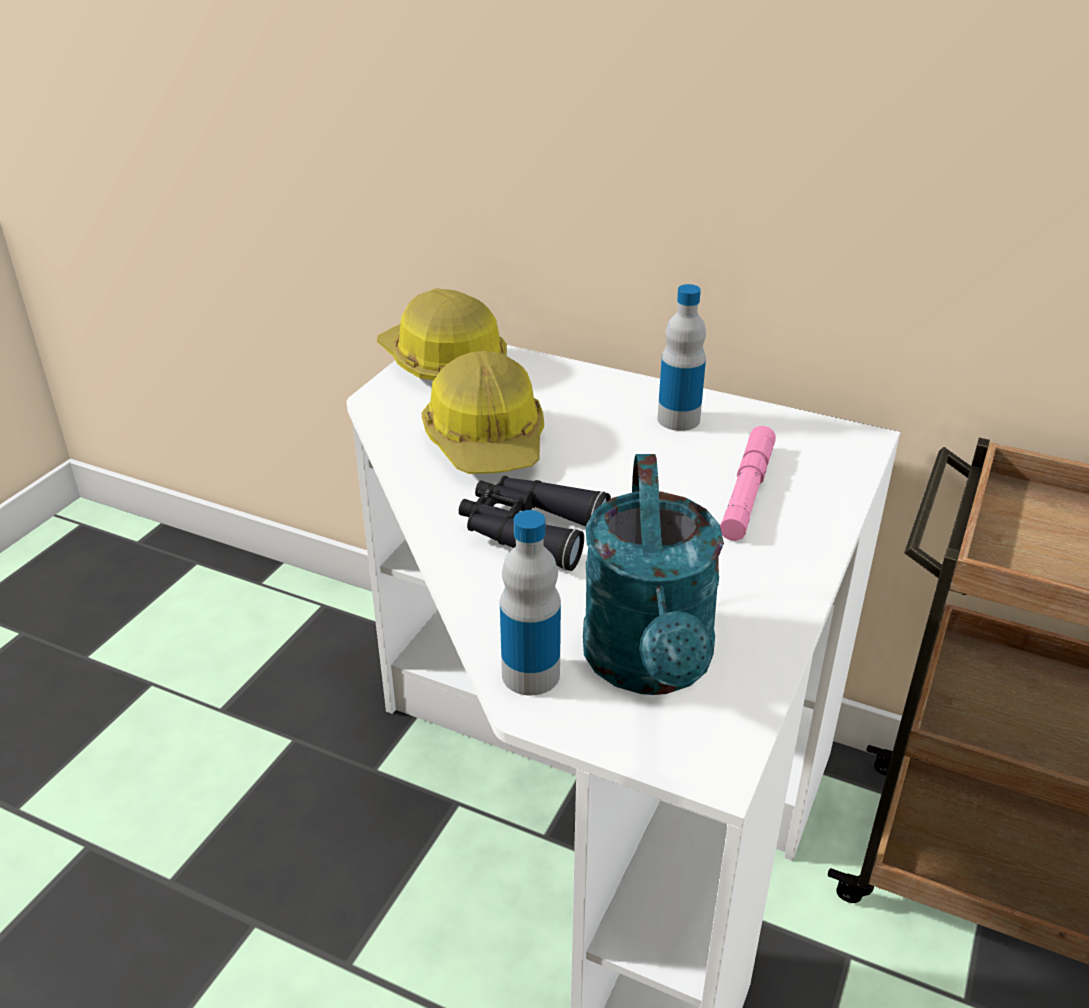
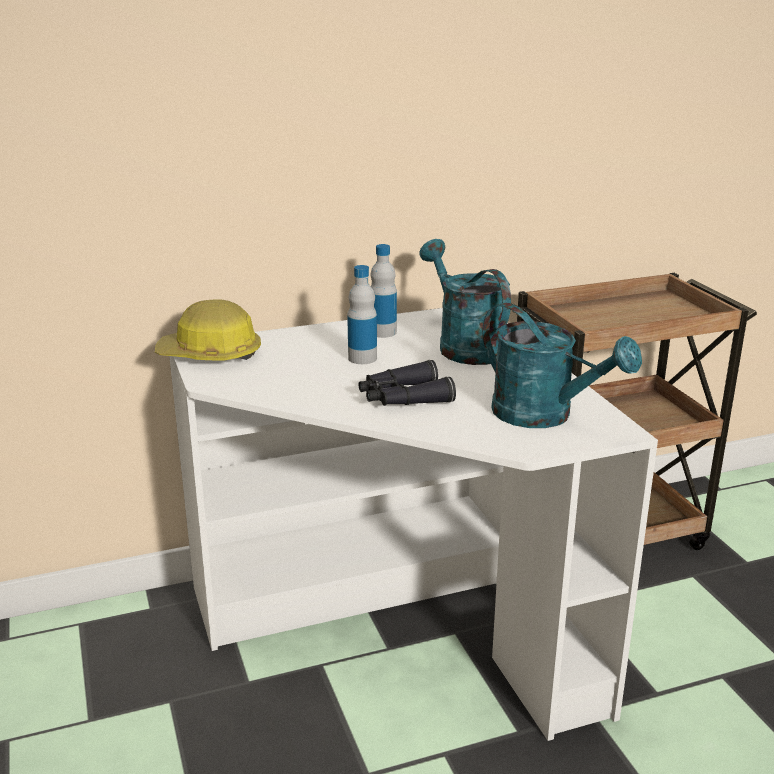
camera: 45 degrees left, 10 degrees down
(487, 441) = (308, 375): hard hat -> none
(530, 674) = (507, 441): bottle -> bottle (362, 358)
(747, 491) = (464, 346): pink flashlight -> turquoise watering can

